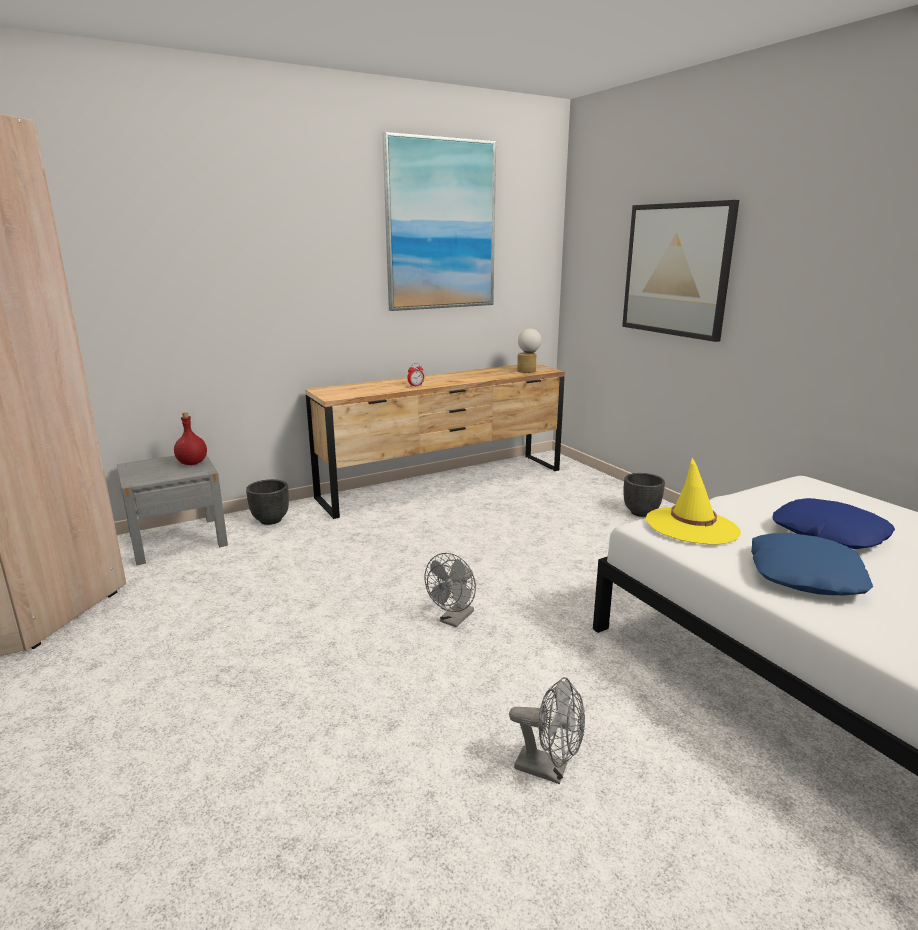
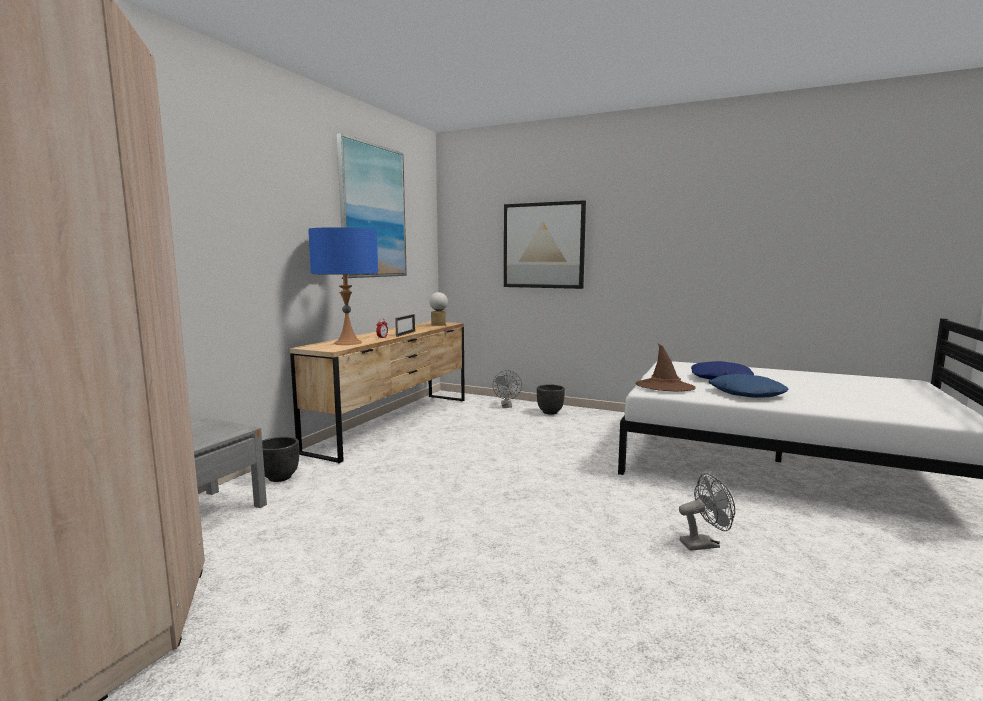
camera: 35 degrees left, 10 degrees down
(193, 463) = (216, 426): red bottle -> none
(367, 389) = (348, 343): none -> blue table lamp
(453, 382) = (405, 334): none -> picture frame
(454, 620) = (534, 494): grey fan -> grey fan (507, 406)
(692, 526) = (664, 386): yellow hat -> brown hat

